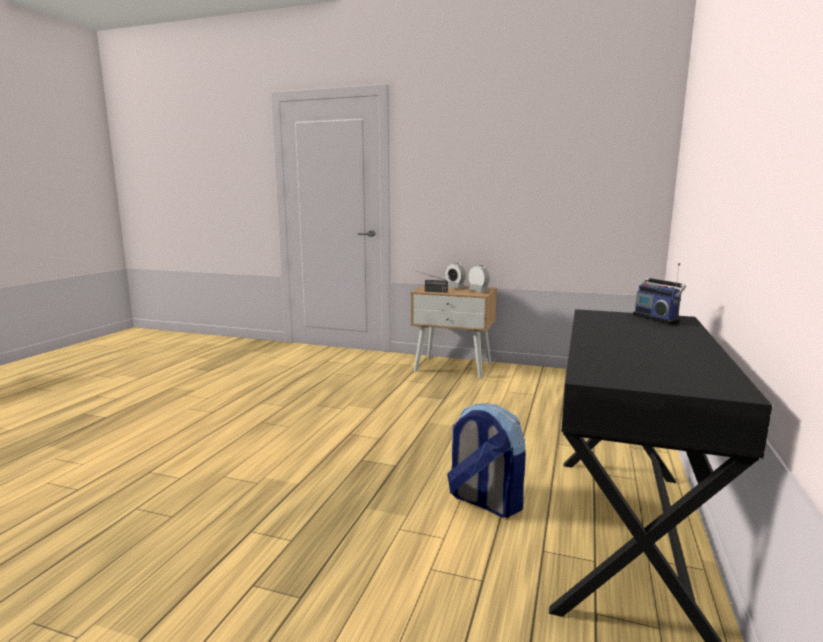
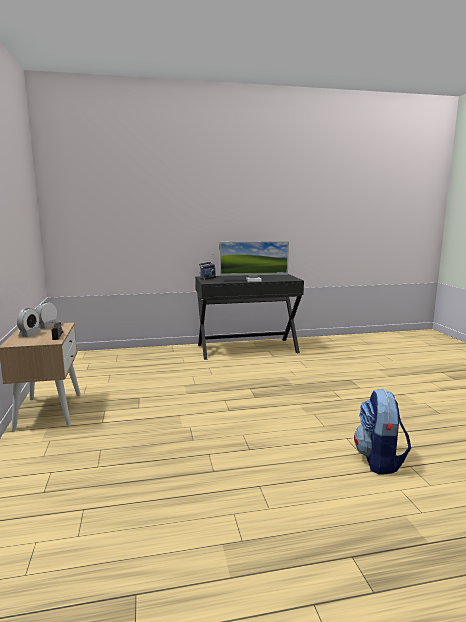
camera: 120 degrees left, 0 degrees up
(484, 501) = (256, 367): backpack -> backpack (379, 460)
(600, 340) = (253, 280): none -> monitor

